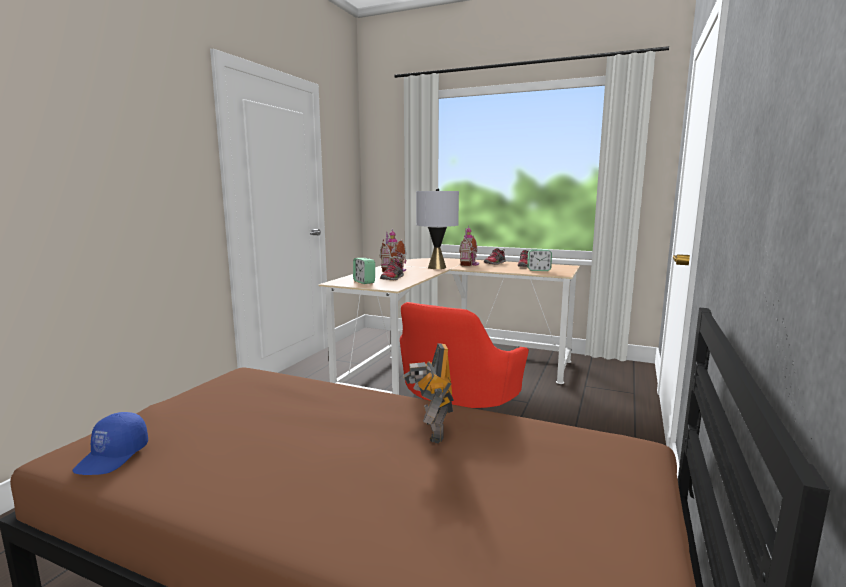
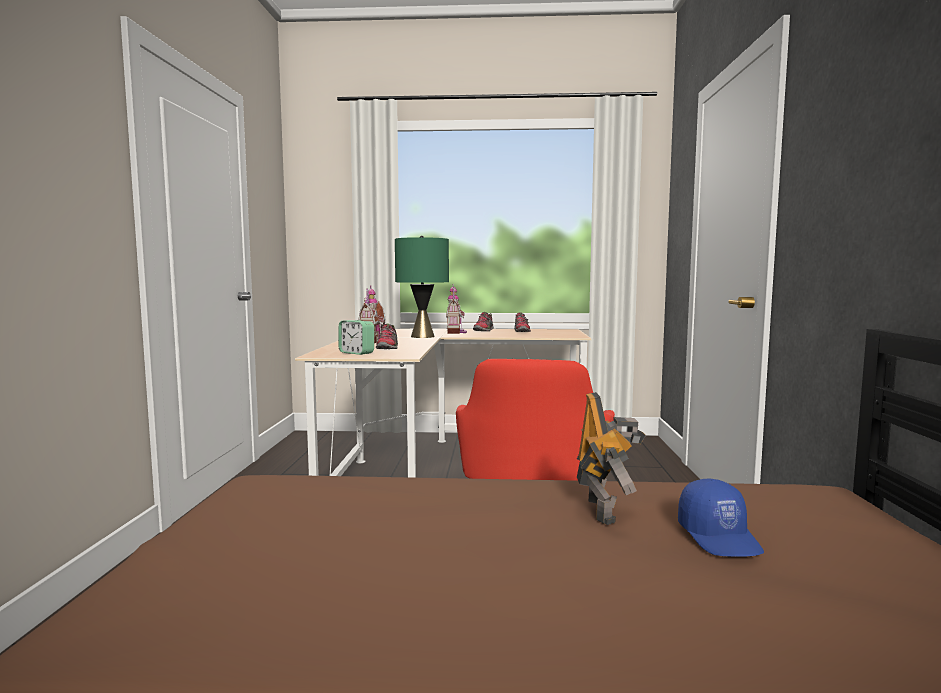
camera: 20 degrees left, 5 degrees down
(113, 457) = (170, 623): blue cap -> blue cap (720, 537)
(431, 431) = (604, 510): toy robot -> toy robot turned 150 degrees counterclockwise
(436, 267) = (422, 336): grey table lamp -> green table lamp
(538, 270) = (544, 334): alarm clock -> none

